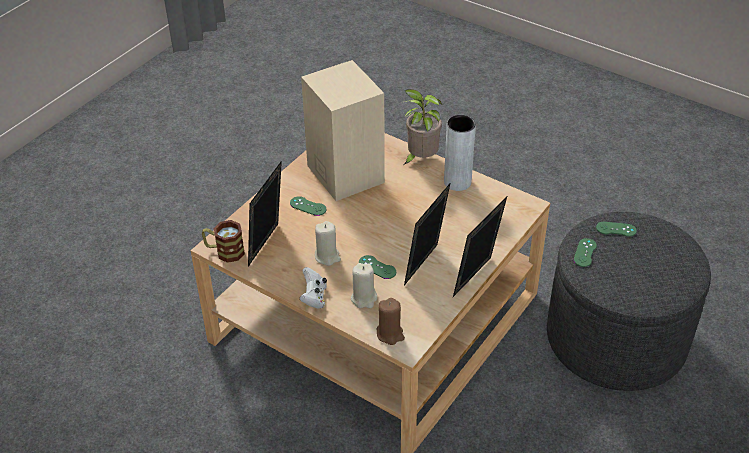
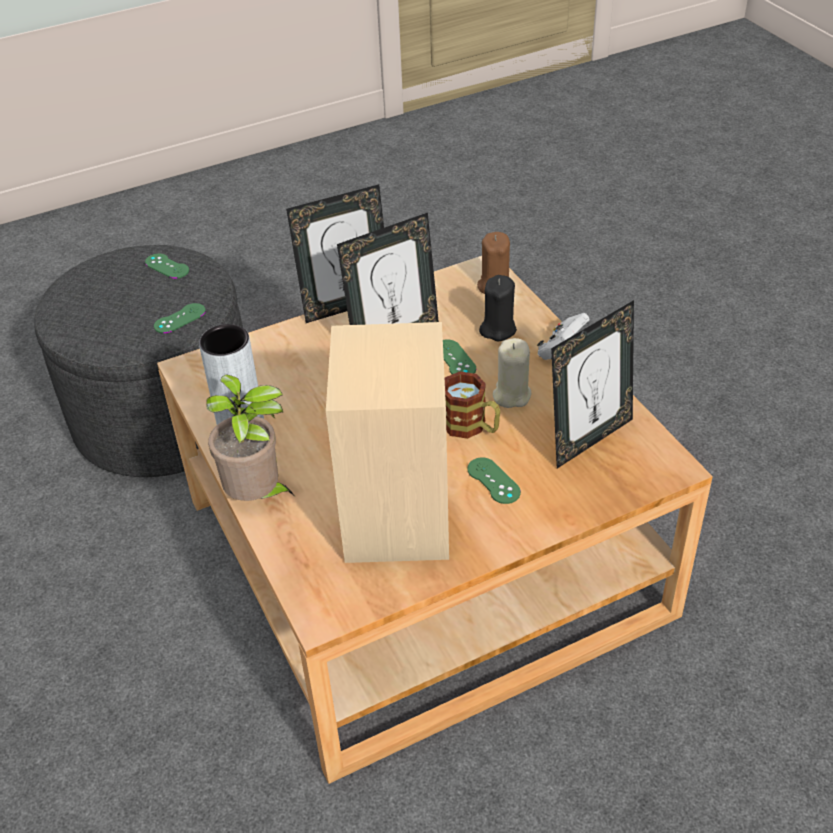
camera: 150 degrees left, 0 degrees up
(224, 251) = (658, 453): mug -> mug (471, 427)
(364, 298) = (498, 329): beige candle -> black candle
(616, 229) = (111, 330): green game controller -> green game controller (167, 266)

